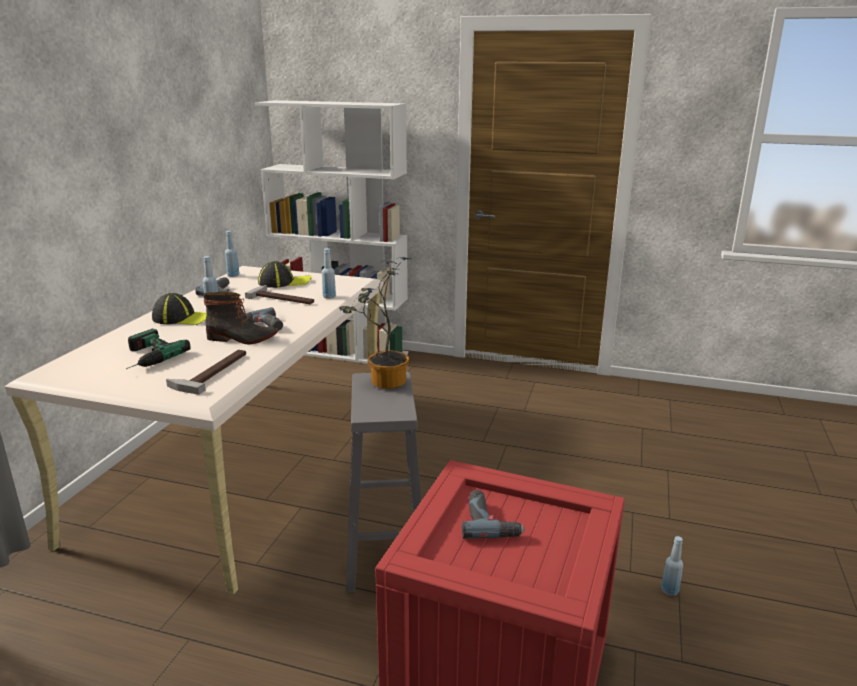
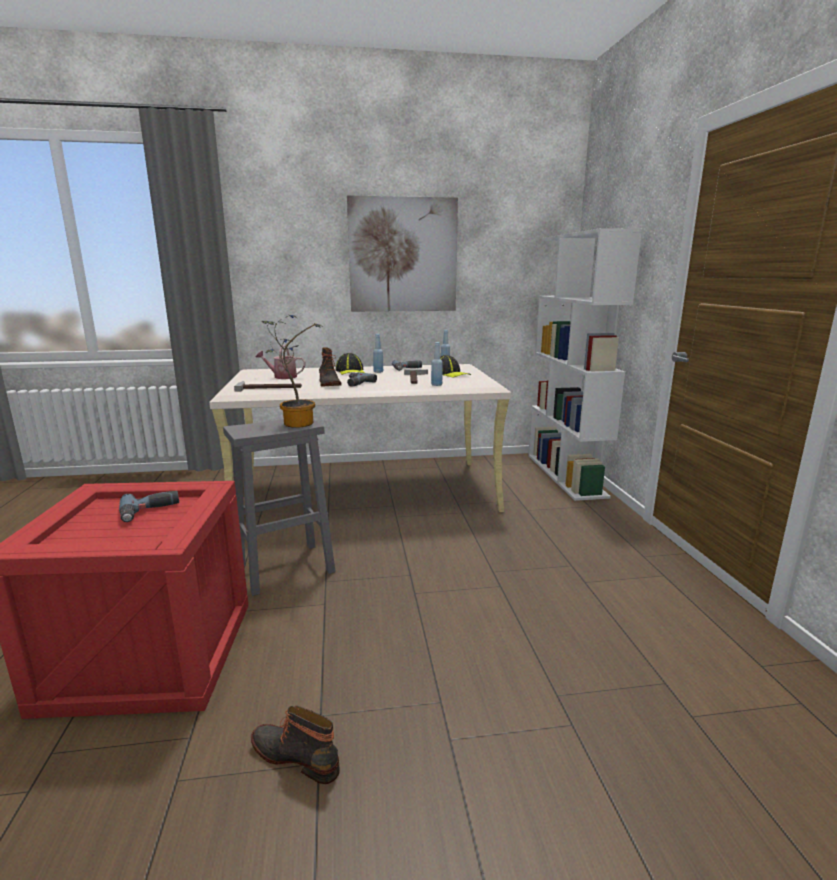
camera: 65 degrees right, 5 degrees down
(140, 139) = (403, 255): none -> picture
(144, 357) = (282, 377): power drill -> watering can
(669, 590) = (296, 756): blue bottle -> boot

